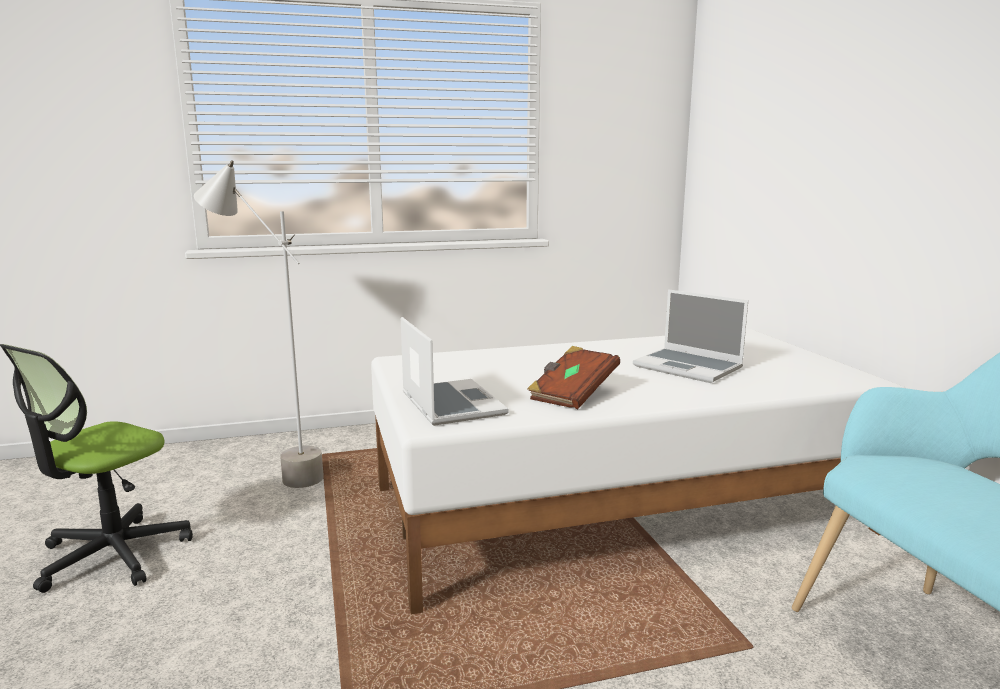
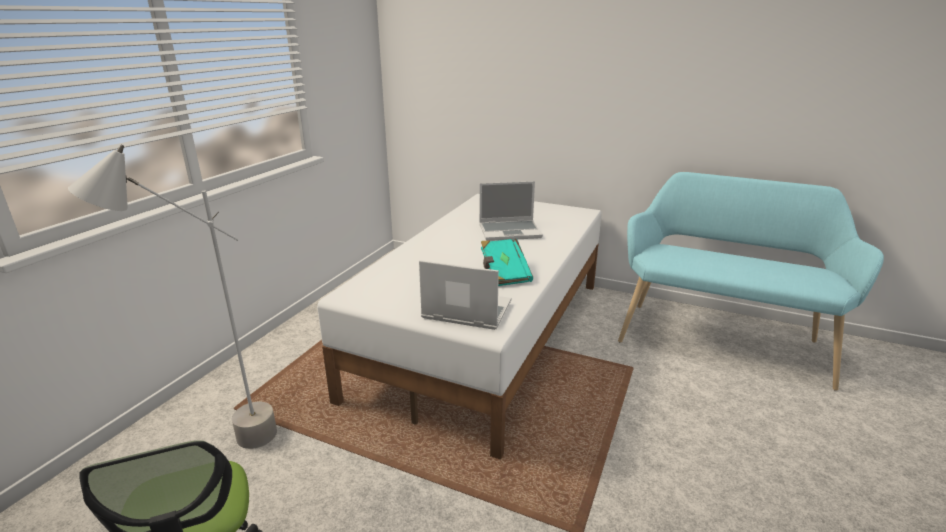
camera: 50 degrees left, 10 degrees up
(572, 394) = (504, 273): brown book -> turquoise book

